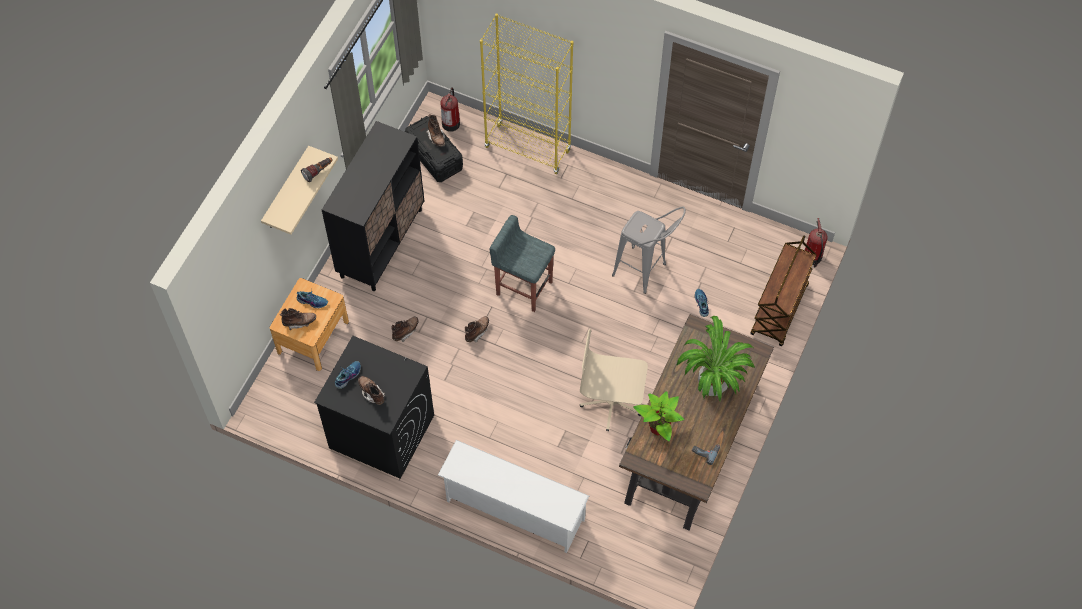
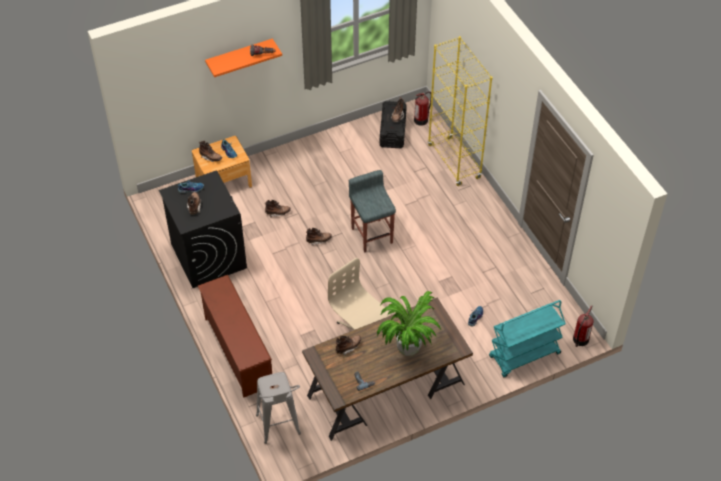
camera: 40 degrees right, 10 degrees down
(286, 190) = (239, 57): beige shelf -> orange shelf
(381, 242) = (313, 157): black cabinet -> none
(513, 511) = (237, 351): white shoe rack -> brown shoe rack
(646, 274) = (457, 277): grey stool -> grey stool (280, 431)
(659, 428) = (348, 347): potted plant -> brown boot
(779, 310) = (524, 356): brown cart -> turquoise cart

